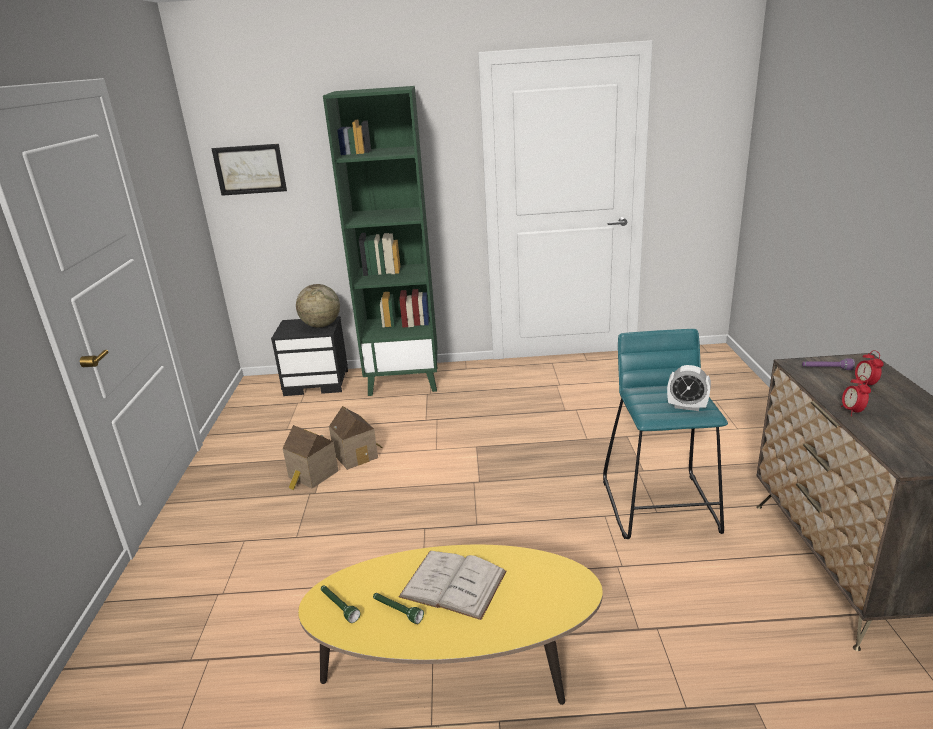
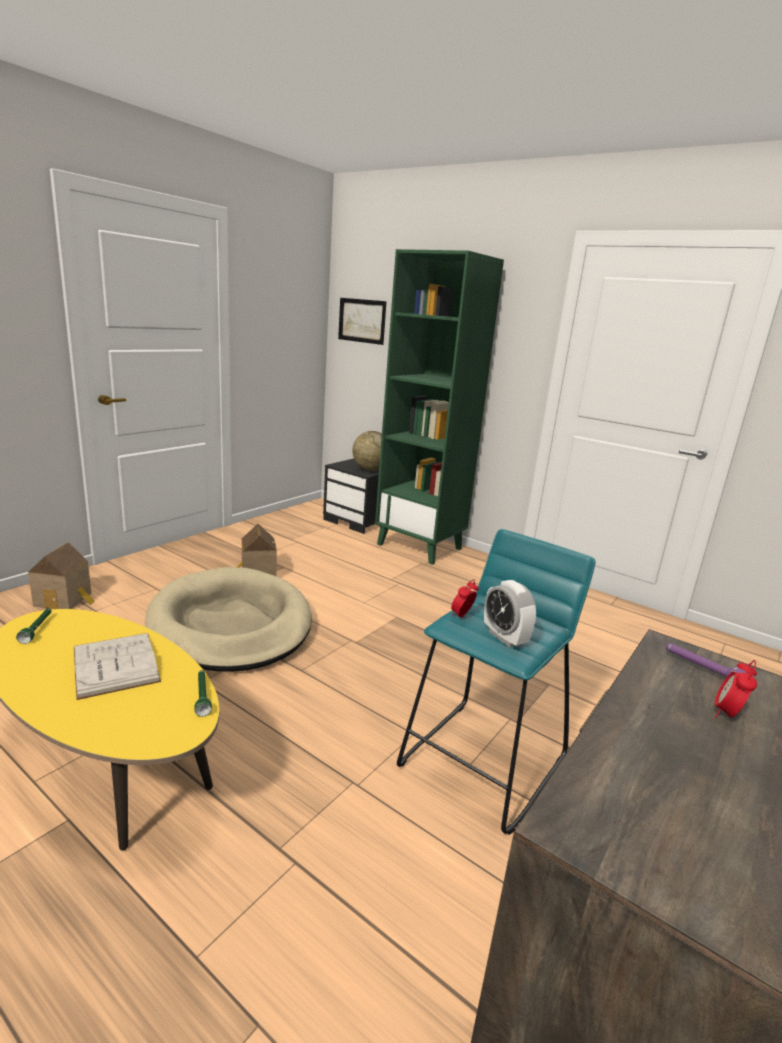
camera: 35 degrees right, 5 degrees down
(357, 455) = (305, 577): toy house -> toy house (65, 600)
(367, 527) = (231, 624): none -> beige dog bed
(397, 611) = (54, 655): green flashlight -> green flashlight (202, 696)
(852, 411) = (630, 725): alarm clock -> alarm clock (462, 616)

